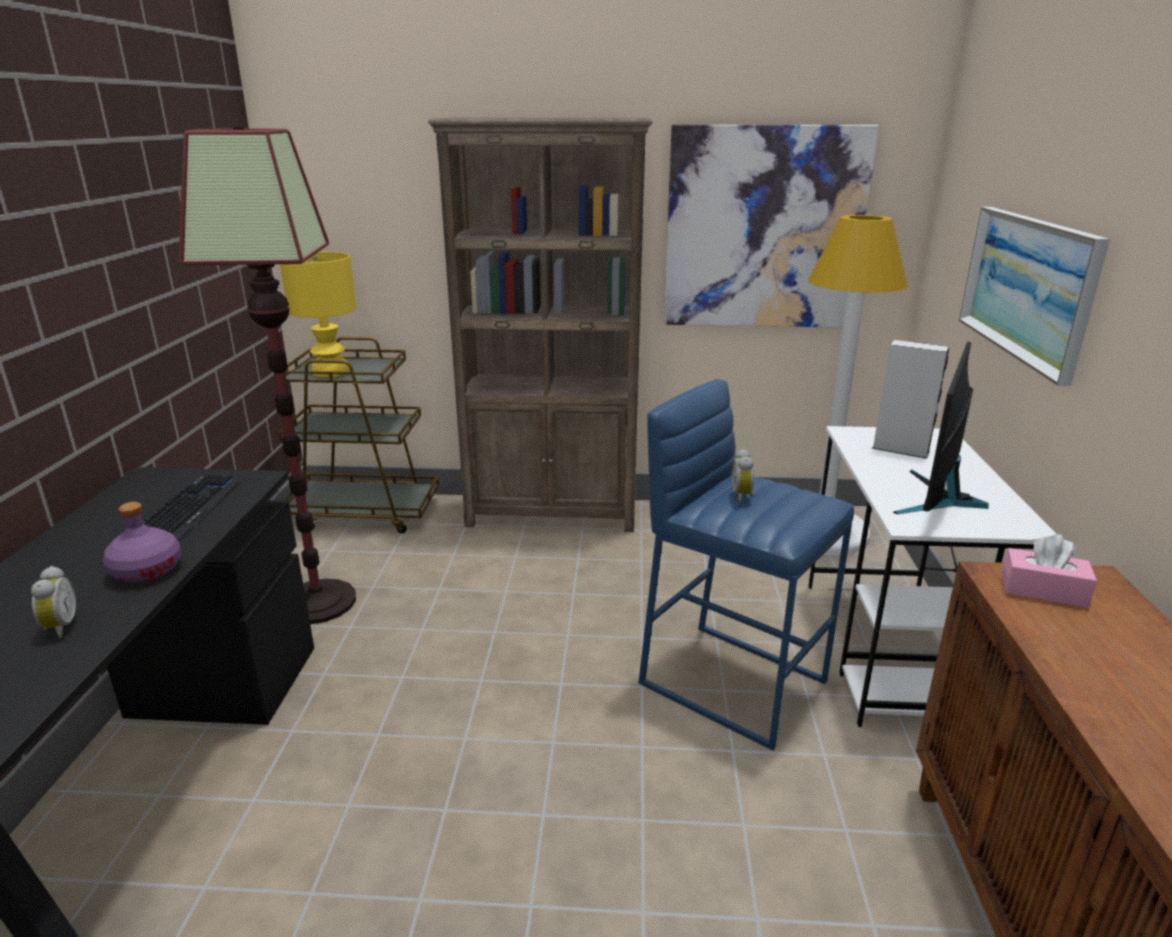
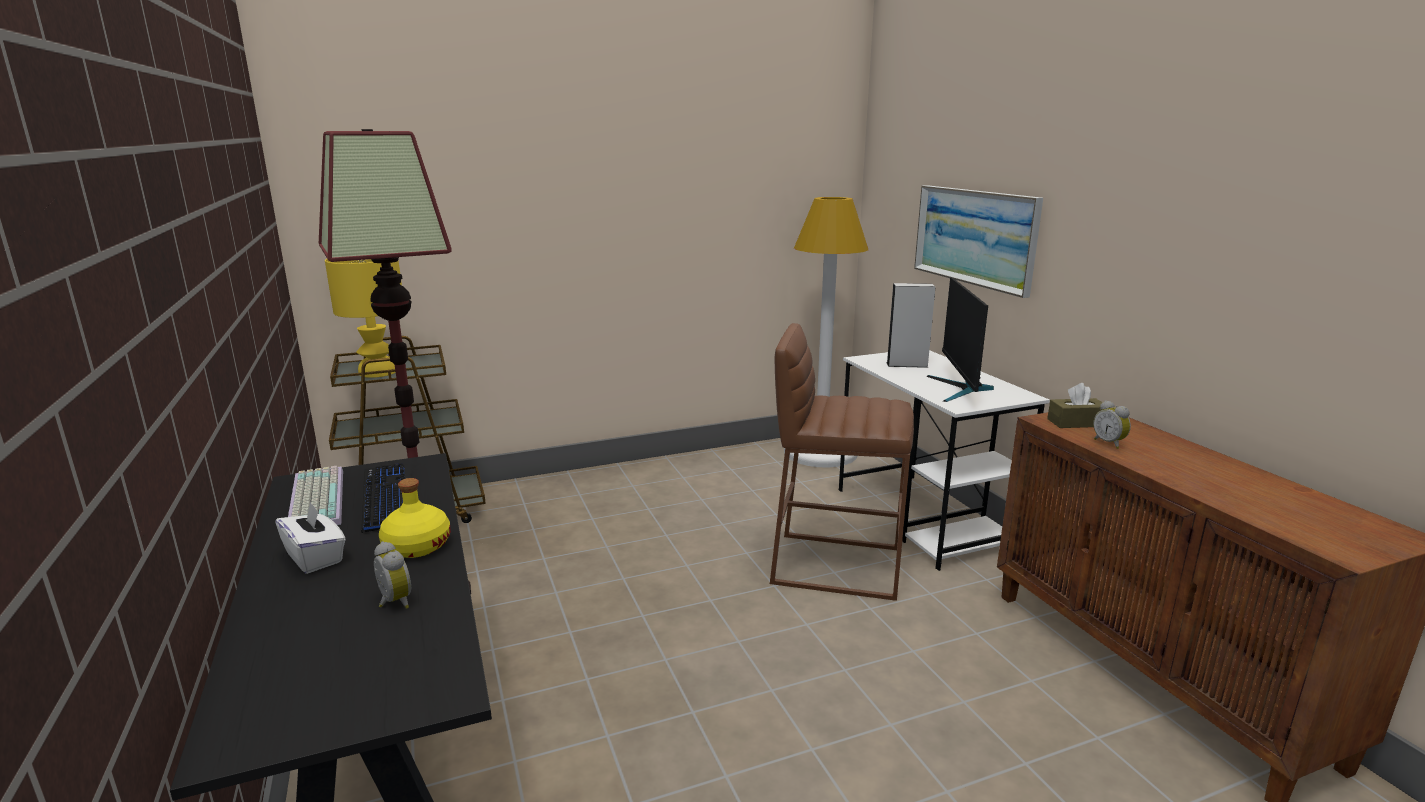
camera: 25 degrees left, 5 degrees down
(65, 560) = (315, 557): none -> white tissue box
(134, 498) = (314, 499): none -> keyboard
(146, 570) = (416, 546): purple bottle -> yellow bottle
(553, 514) = (598, 480): brown bookcase -> none
(732, 681) = (835, 564): blue stool -> brown stool
(743, 496) = (843, 407): alarm clock -> alarm clock (1109, 443)
(764, 229) = (748, 212): picture -> none
(1043, 590) = (1076, 423): pink tissue box -> brown tissue box

